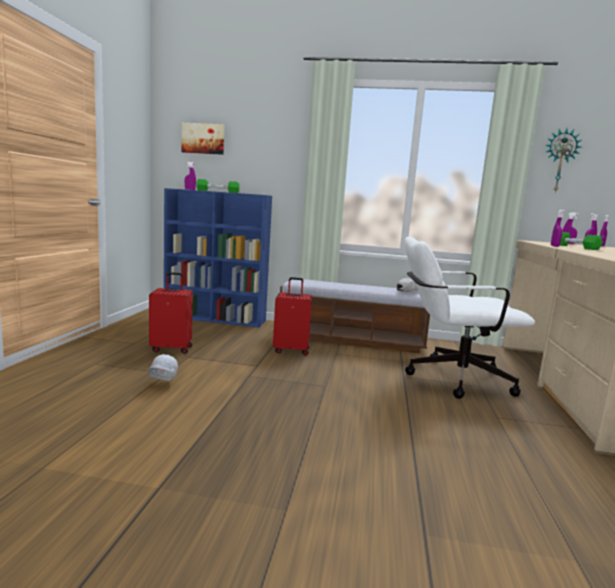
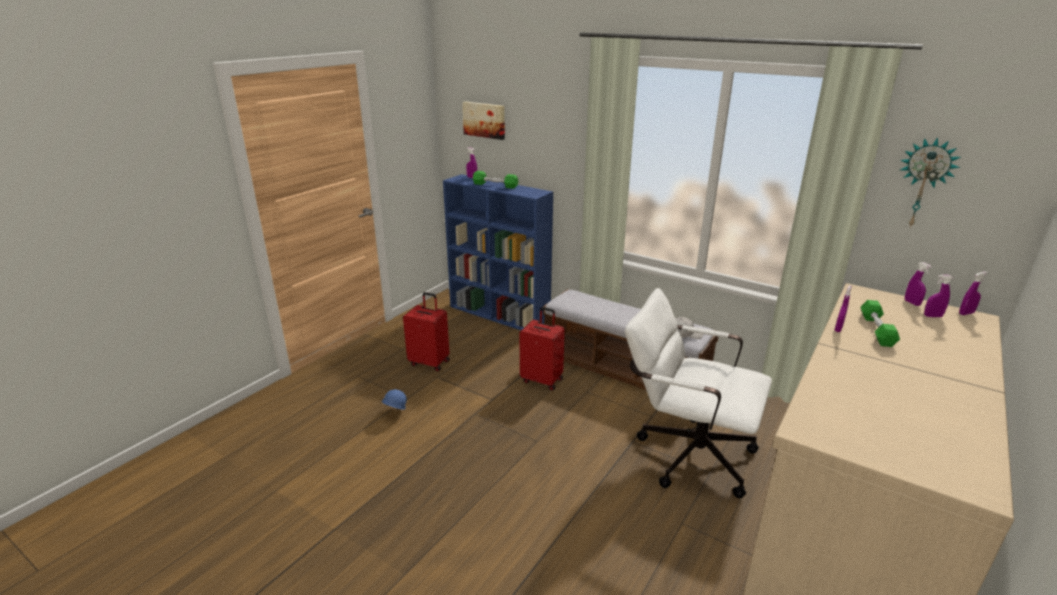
camera: 25 degrees right, 15 degrees up
(162, 385) = (395, 414): white hard hat -> blue hard hat

